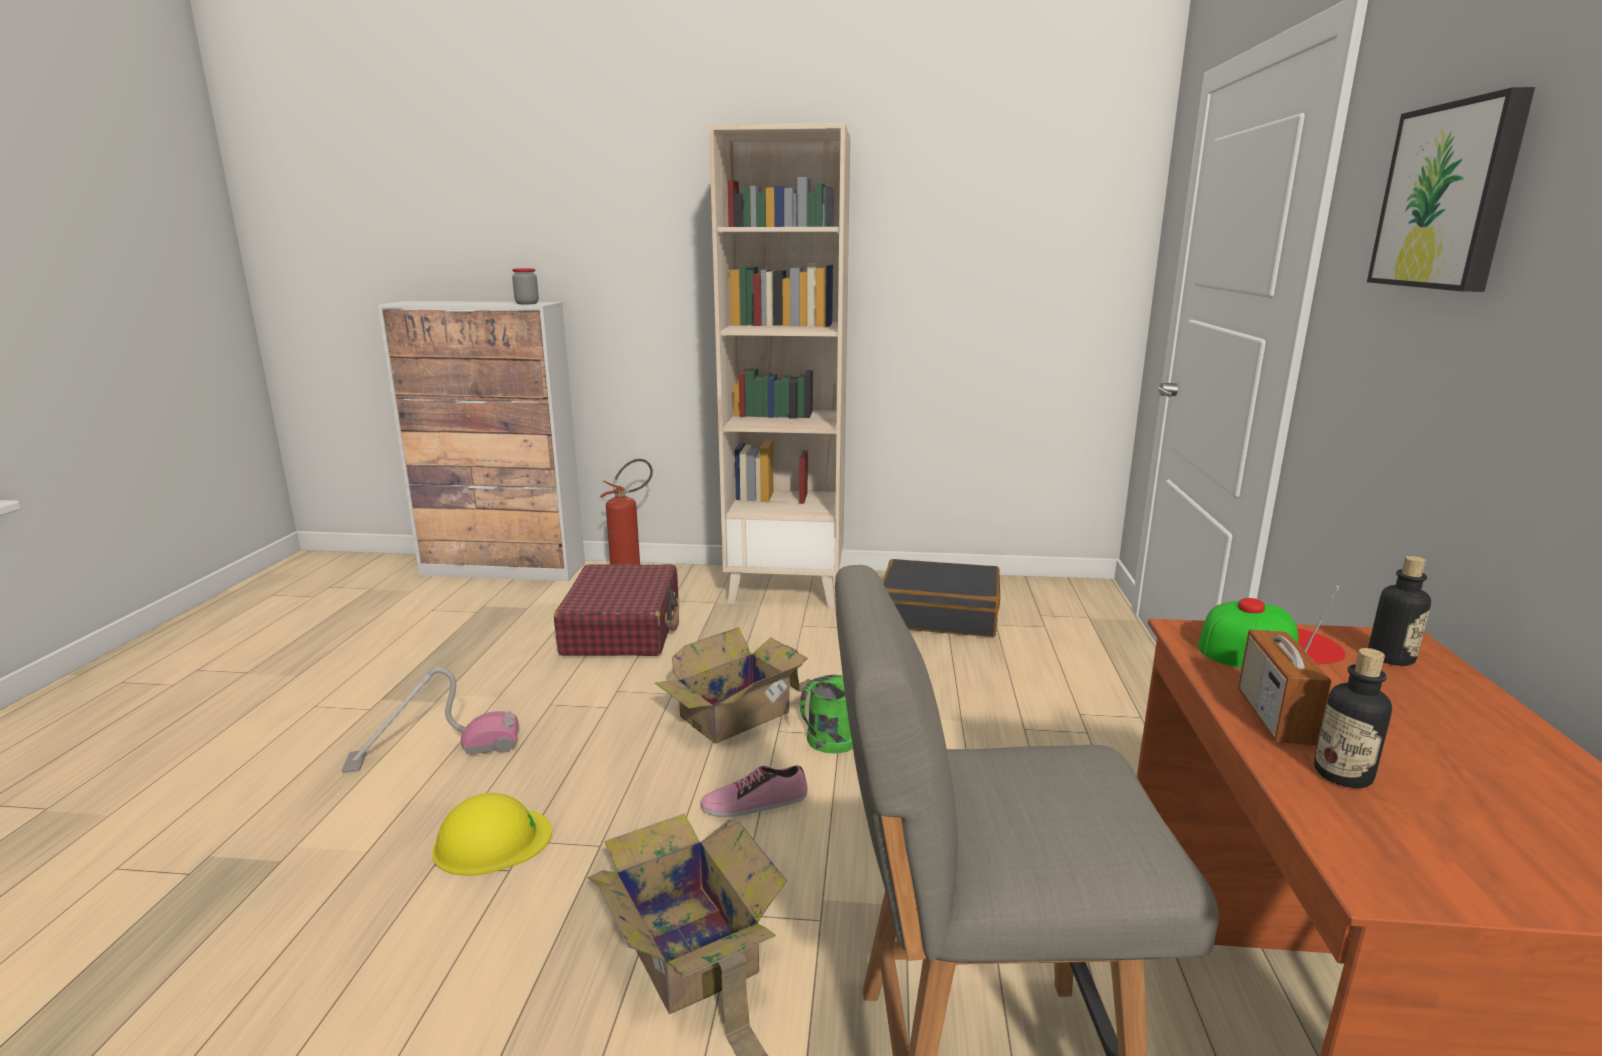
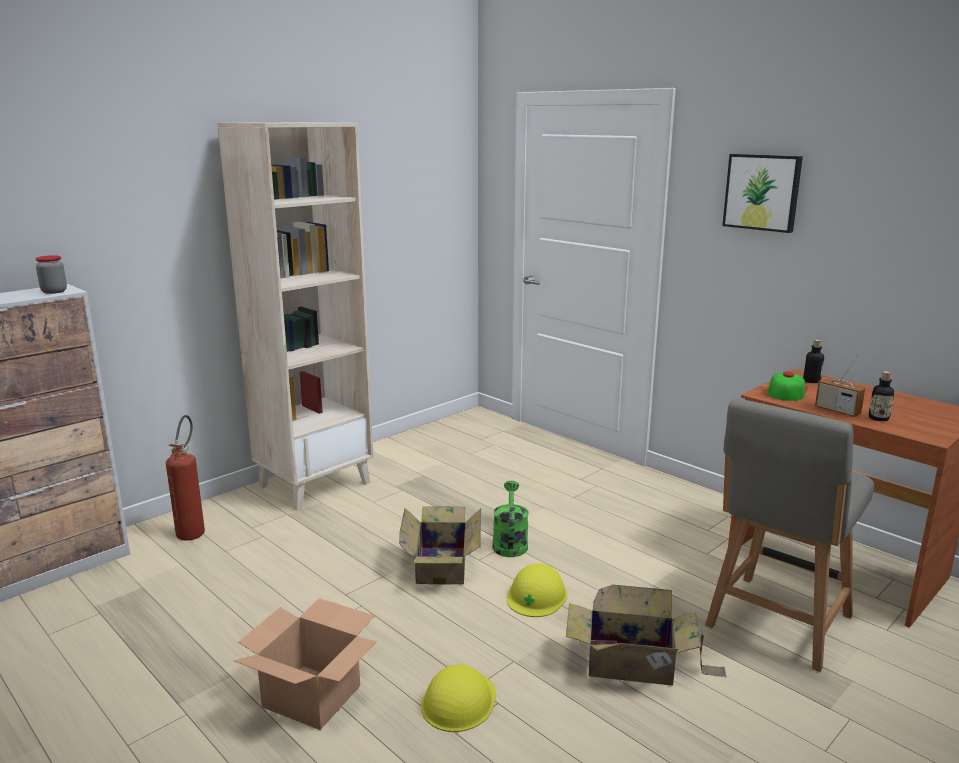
camera: 50 degrees left, 0 degrees up
(434, 752) = (310, 696): vacuum cleaner -> cardboard box
(623, 628) = (259, 560): red suitcase -> none
(754, 802) = (537, 595): shoe -> yellow hard hat
(939, 615) = (434, 461): black suitcase -> none

